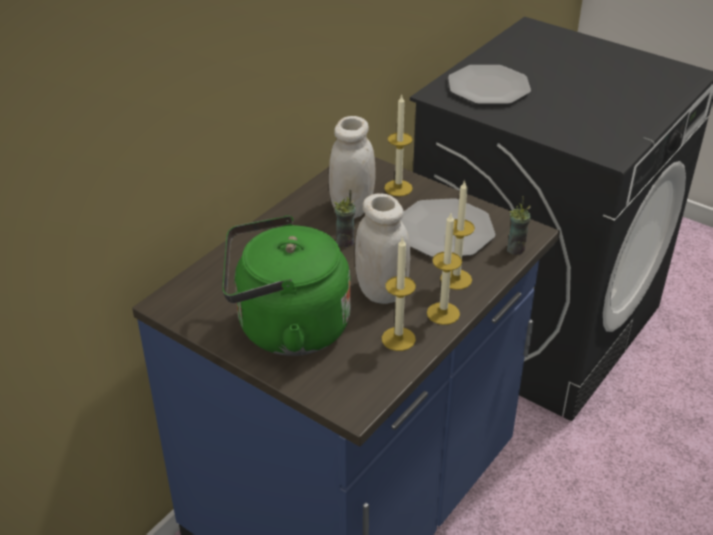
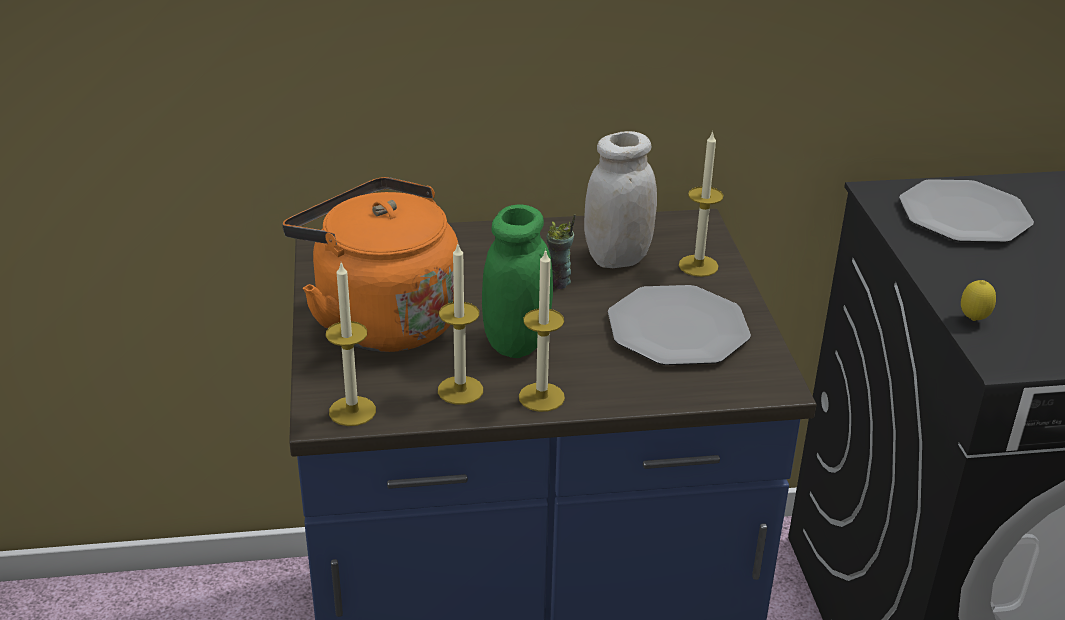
camera: 45 degrees right, 5 degrees down
(286, 328) = (380, 319): green kettle -> orange kettle
(381, 291) = (517, 342): white jar -> green jar
(456, 279) = (609, 377): candle -> candle (352, 411)
(516, 249) = (727, 390): cup -> none
(573, 143) = (973, 320): none -> lemon

